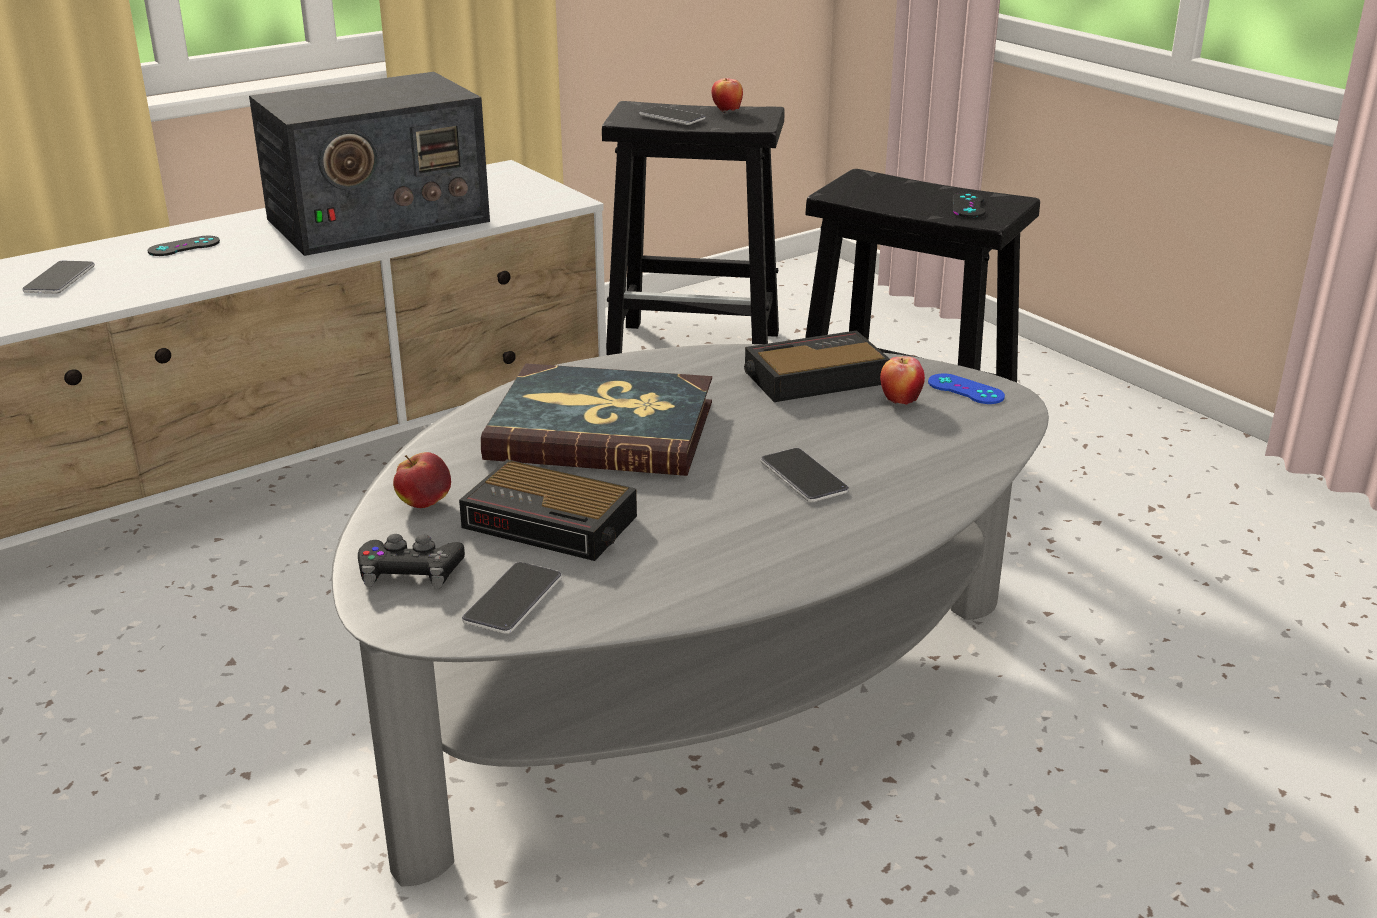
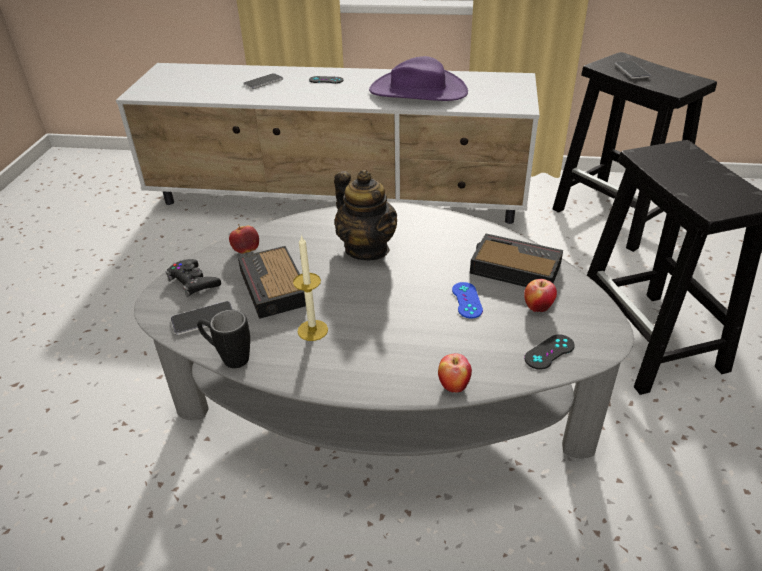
camera: 45 degrees right, 10 degrees up
(377, 221) = (418, 91): radio -> purple hat
(602, 430) = (367, 249): book -> teapot
(632, 617) = (228, 357): none -> black mug
(690, 537) = (312, 330): none -> candle
(727, 111) = (673, 75): apple -> apple (453, 385)
(803, 477) = (414, 326): phone -> none
(965, 389) = (589, 319): blue game controller -> blue game controller (467, 300)
(968, 205) = (719, 194): black game controller -> black game controller (549, 352)

